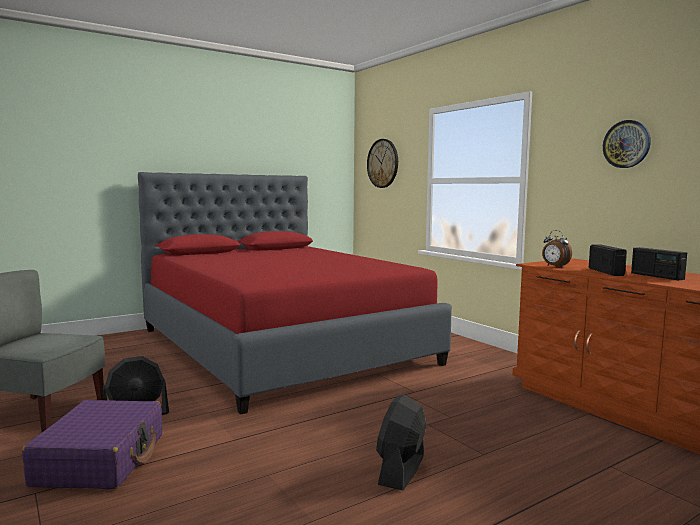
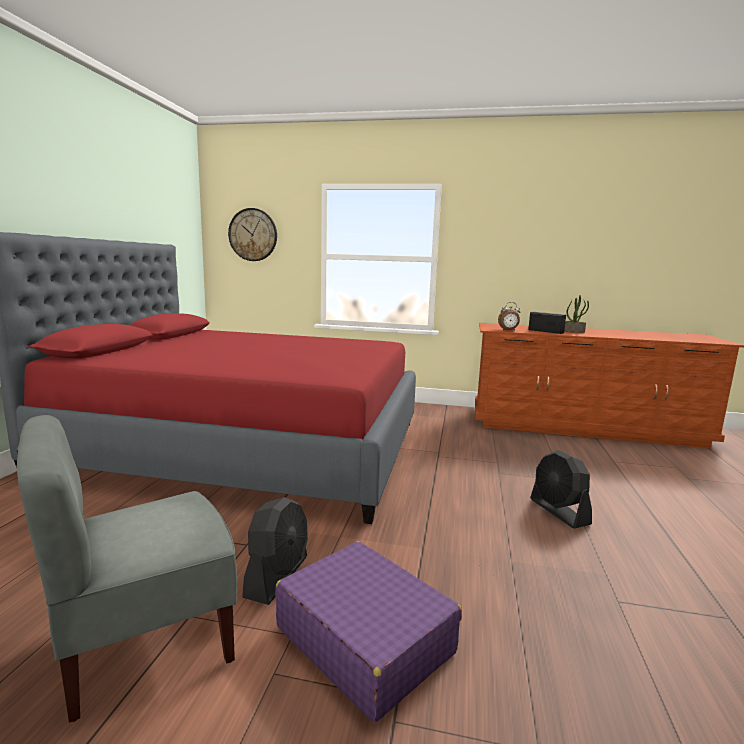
camera: 45 degrees left, 5 degrees up
(626, 144) = (526, 236): wall clock -> none
(656, 276) = (574, 331): radio -> potted plant

